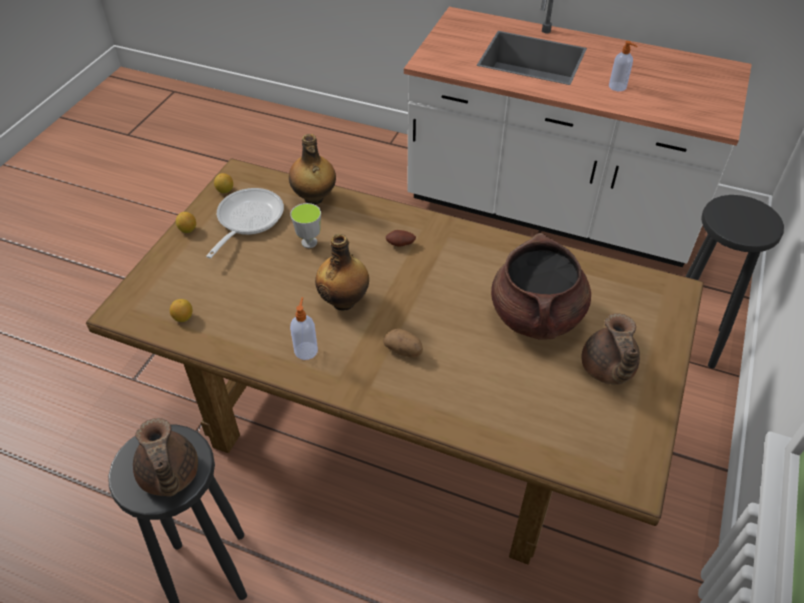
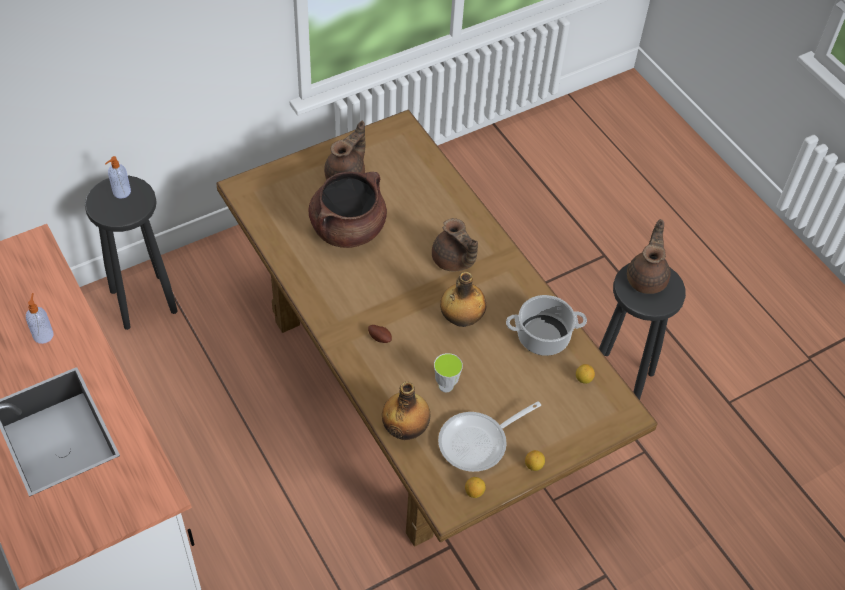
camera: 145 degrees left, 5 degrees up
(251, 331) = (542, 337): none -> cooking pot
(306, 350) = (515, 300): soap dispenser -> soap dispenser (121, 192)
(404, 350) = (453, 261): potato -> brown teapot

